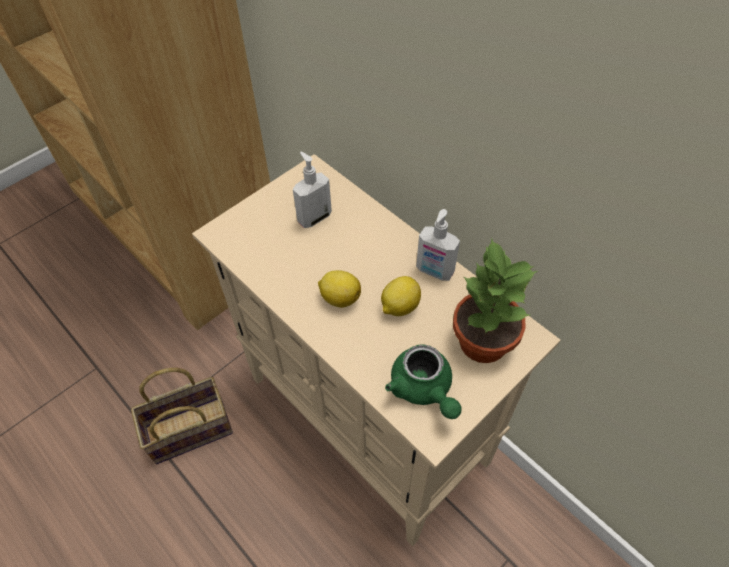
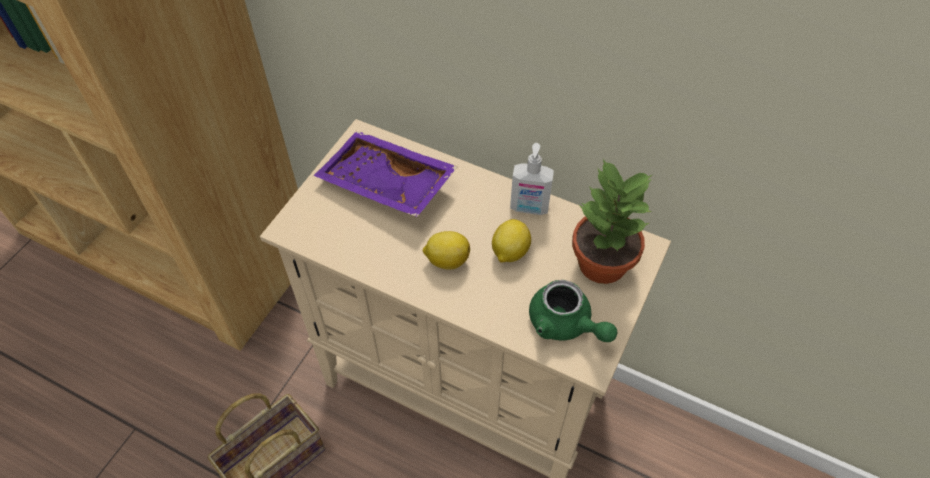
camera: 20 degrees left, 0 degrees up
(314, 217) = (385, 185): soap dispenser -> purple tray

